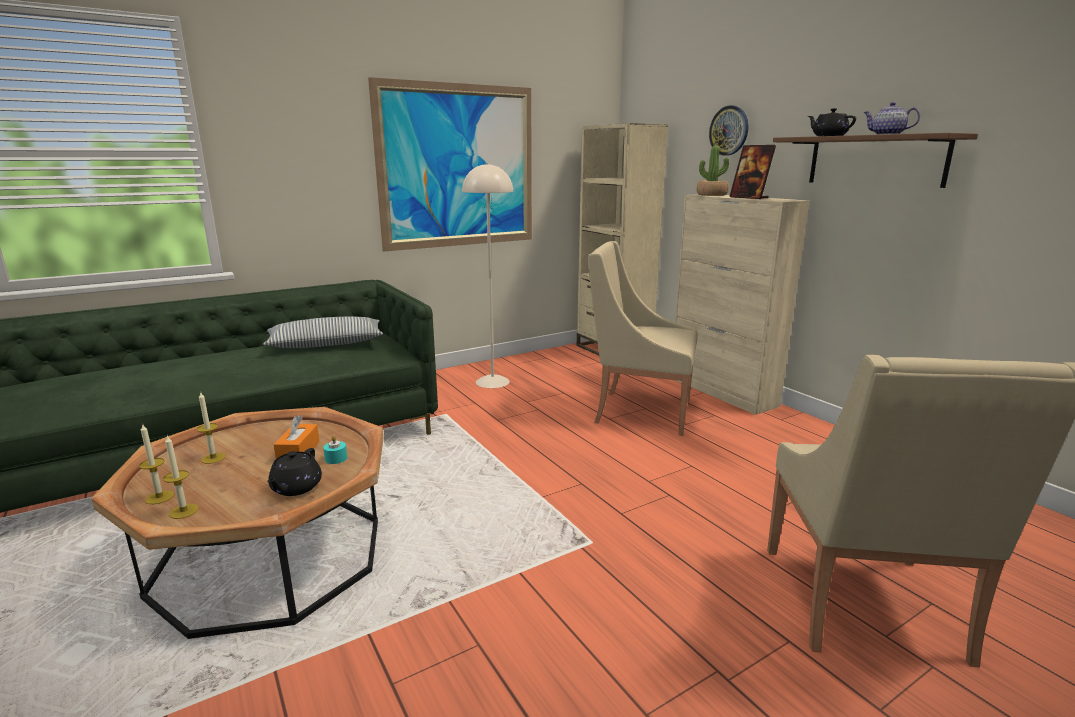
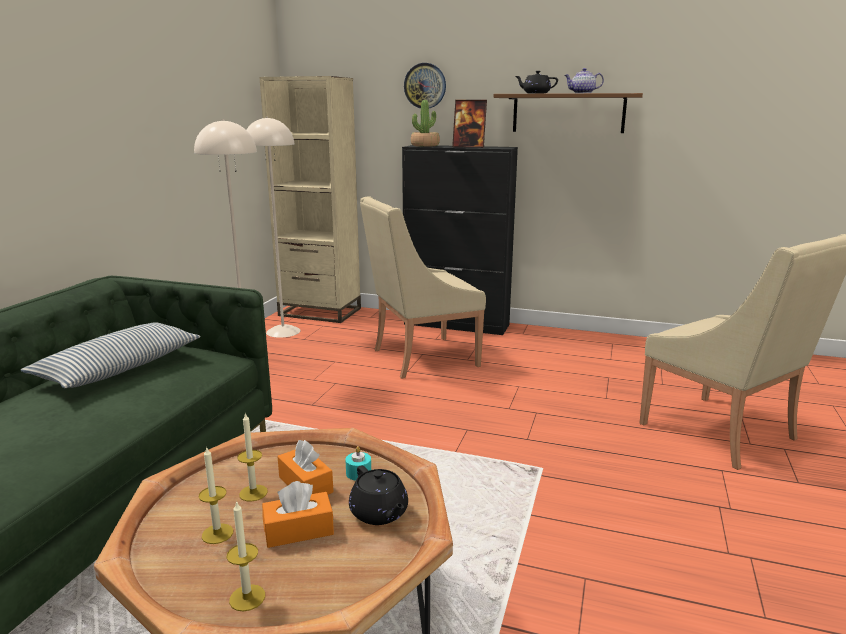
camera: 40 degrees left, 0 degrees up
(184, 511) = (312, 592): candle -> candle (253, 493)
(244, 476) = (298, 530): none -> orange tissue box
(458, 167) = (156, 124): picture -> none
(561, 358) = (283, 331): none -> beige floor lamp
(722, 392) = (457, 324): beige cabinet -> black cabinet

